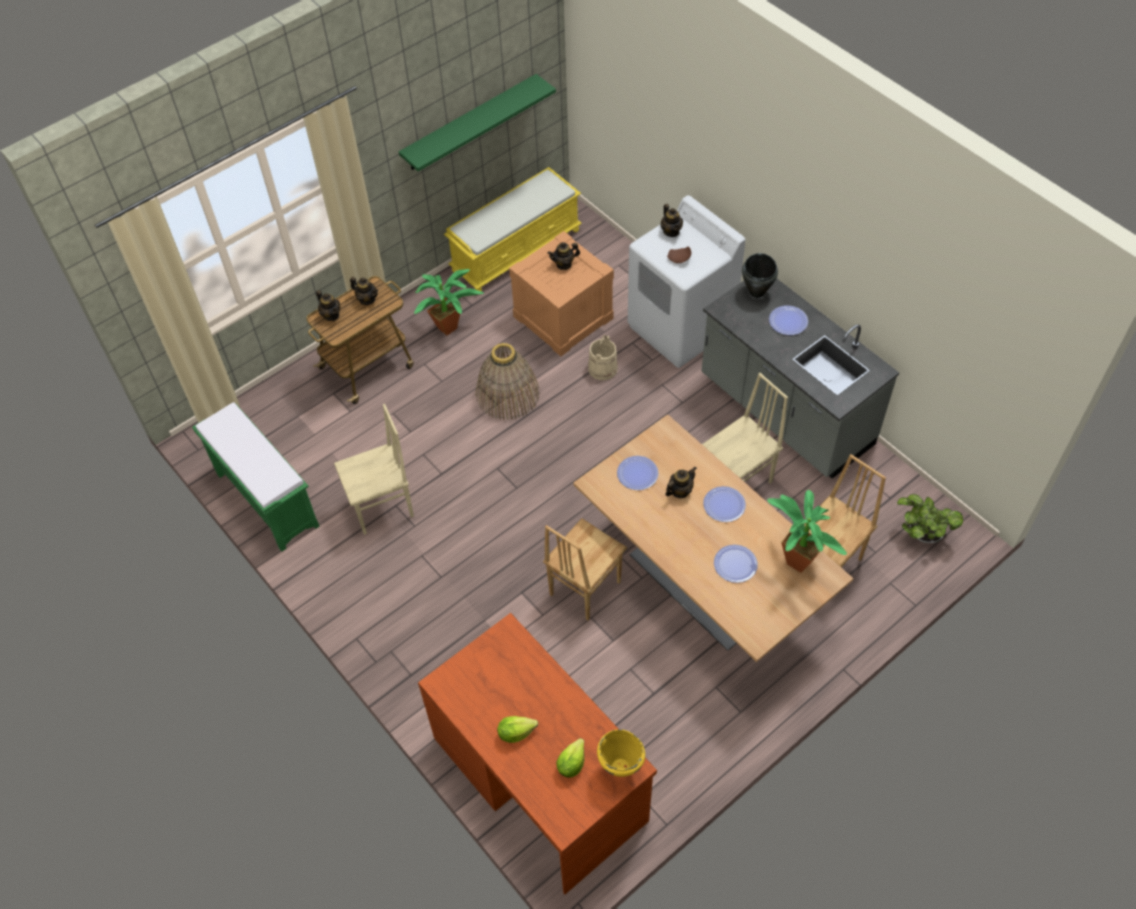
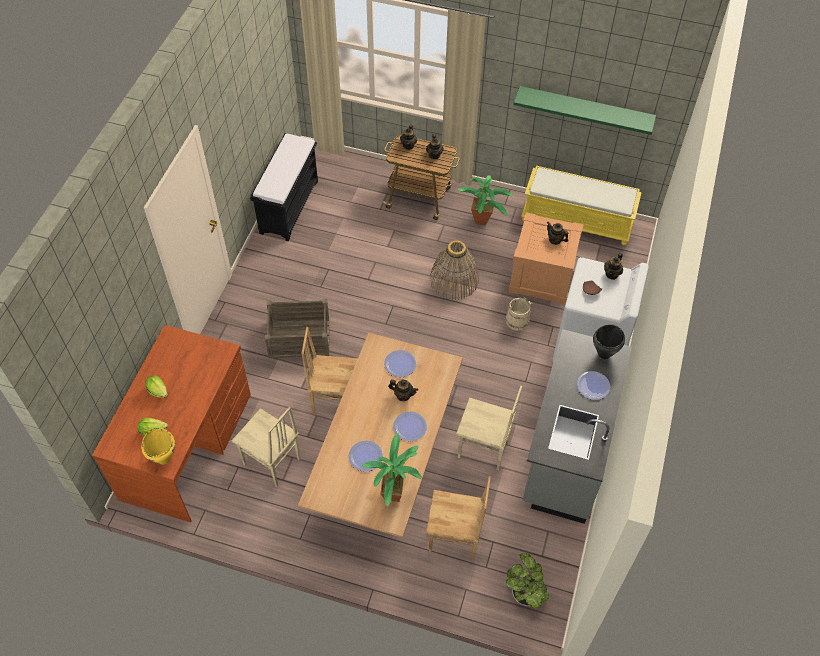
camera: 55 degrees right, 0 degrees up
(266, 499) = (289, 206): green bench -> black bench
(382, 508) = (322, 264): beige chair -> beige chair (271, 463)
(469, 583) = (299, 337): none -> crate

